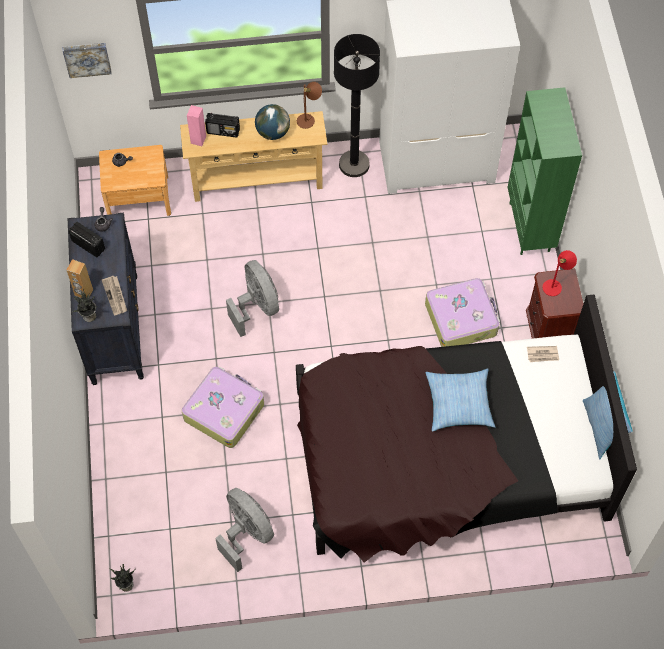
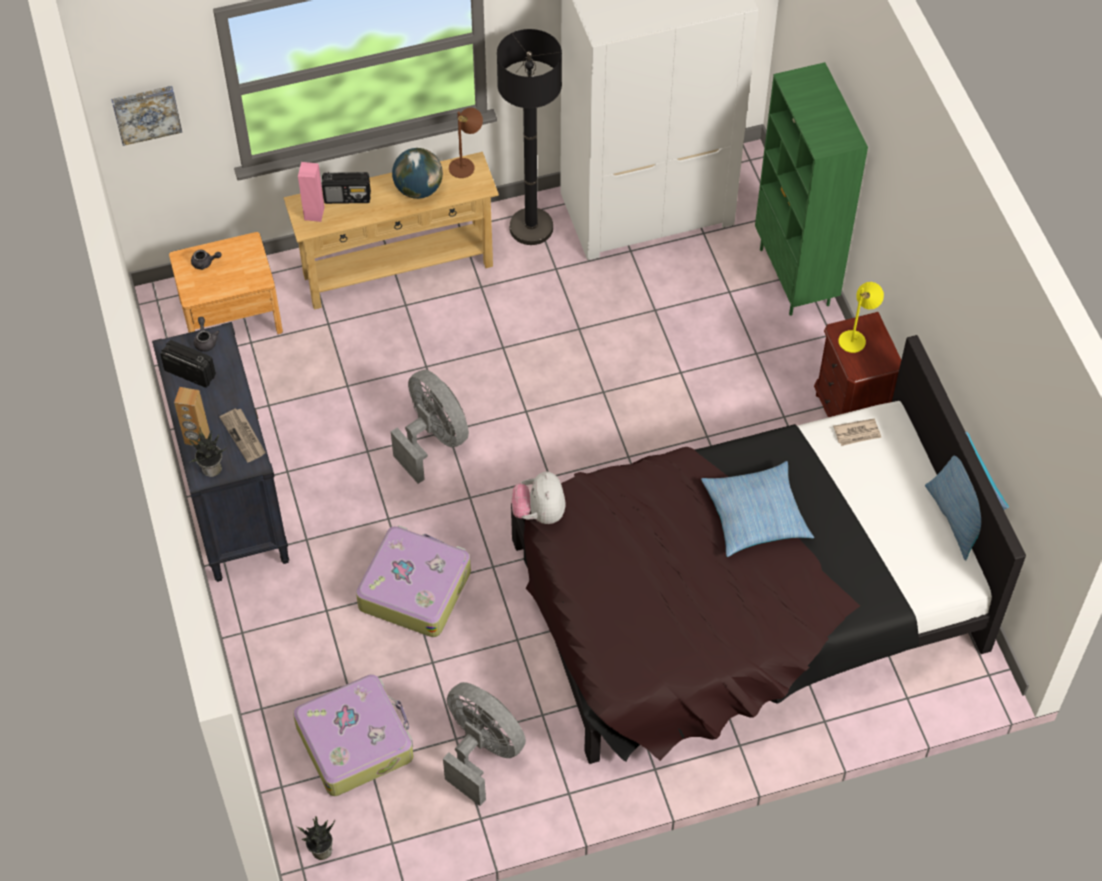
camera: 10 degrees left, 5 degrees down
(310, 378) = (539, 512): none -> plush toy
(461, 318) = (725, 412): suitcase -> suitcase (355, 741)
(555, 286) = (856, 338): red table lamp -> yellow table lamp

